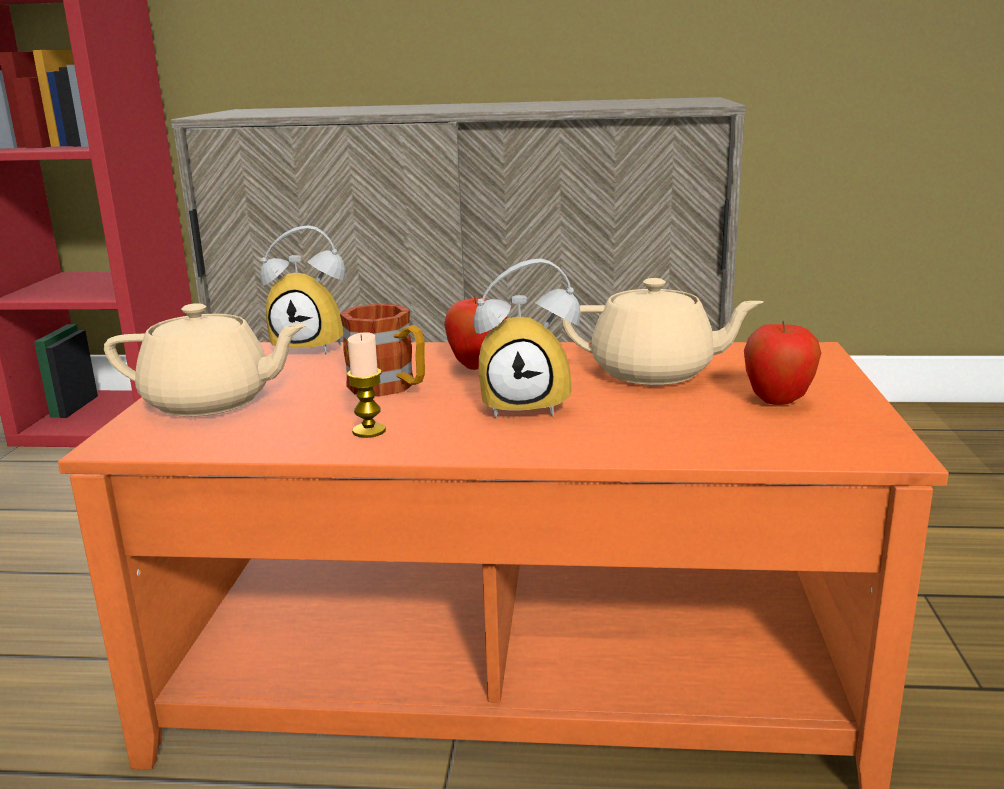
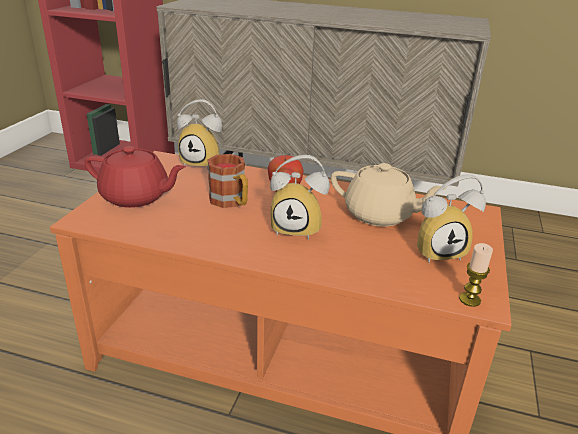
camera: 10 degrees right, 10 degrees up
(211, 402) = (136, 197): beige teapot -> red teapot
(369, 431) = (207, 233): candle -> candle (469, 299)
(777, 402) = (439, 251): apple -> alarm clock

